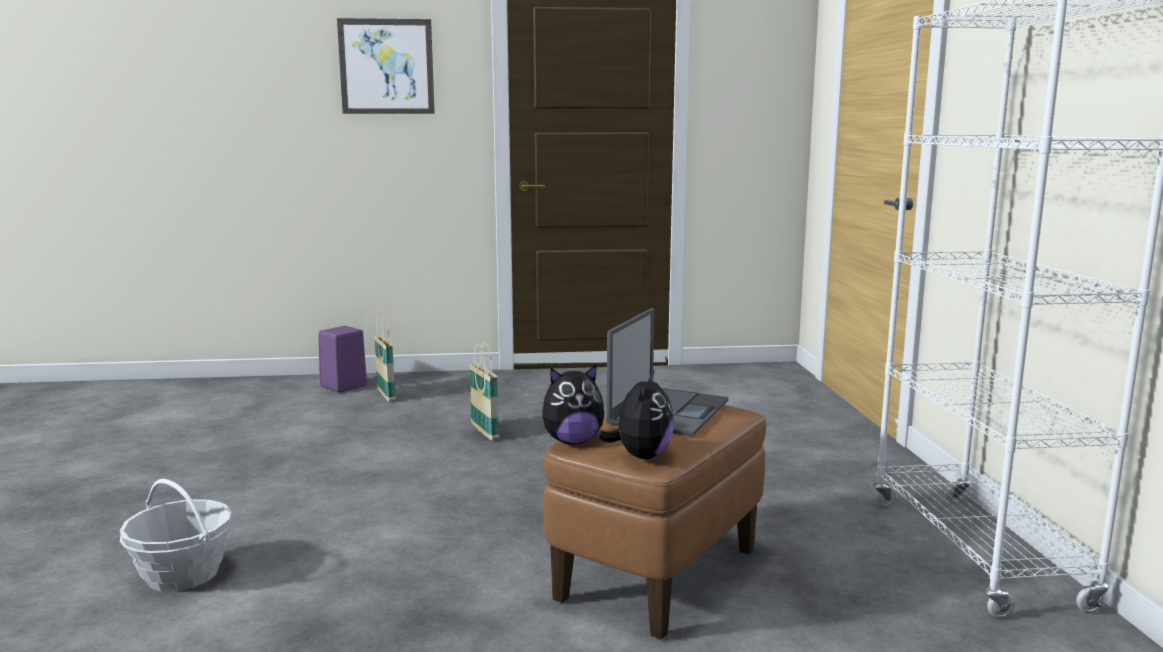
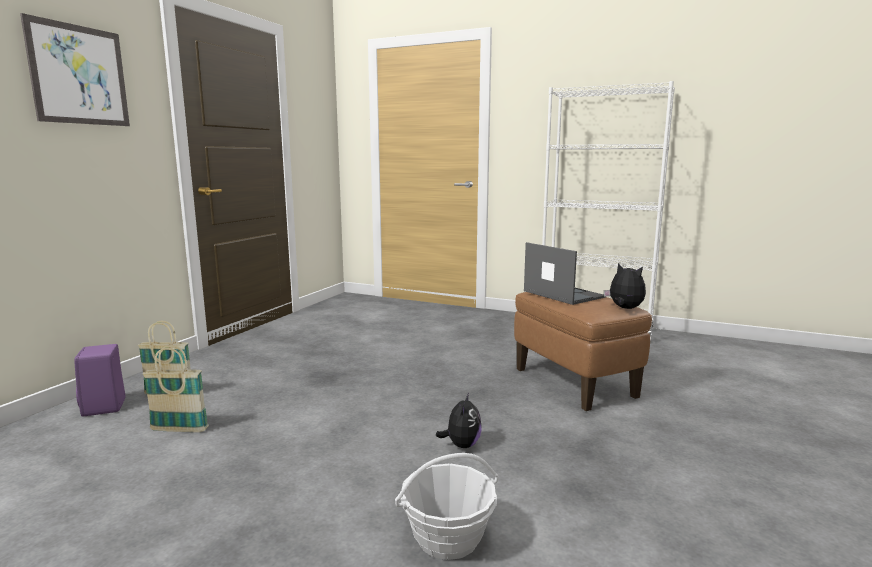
camera: 60 degrees left, 0 degrees up
(484, 432) = (319, 379): basket -> basket (179, 430)
(572, 441) = (591, 315): plush toy -> plush toy (461, 445)

